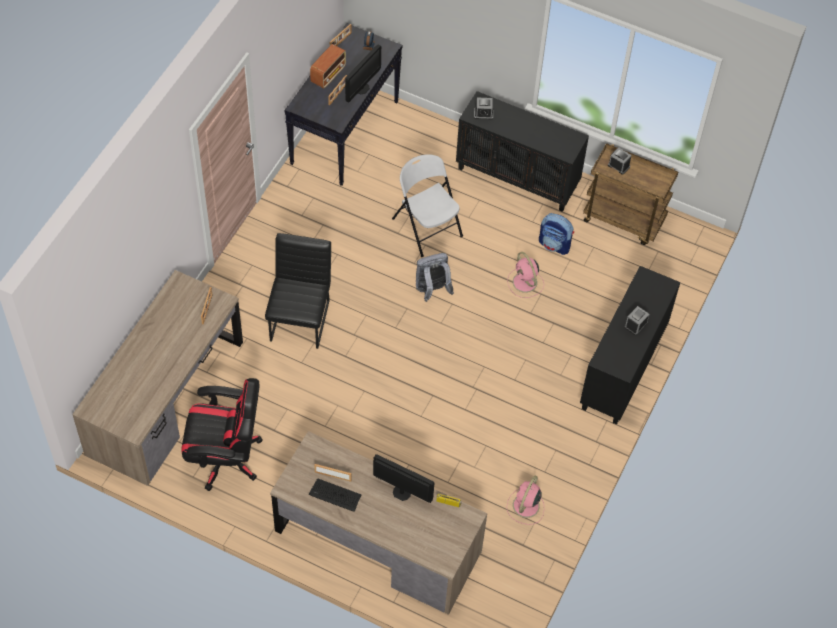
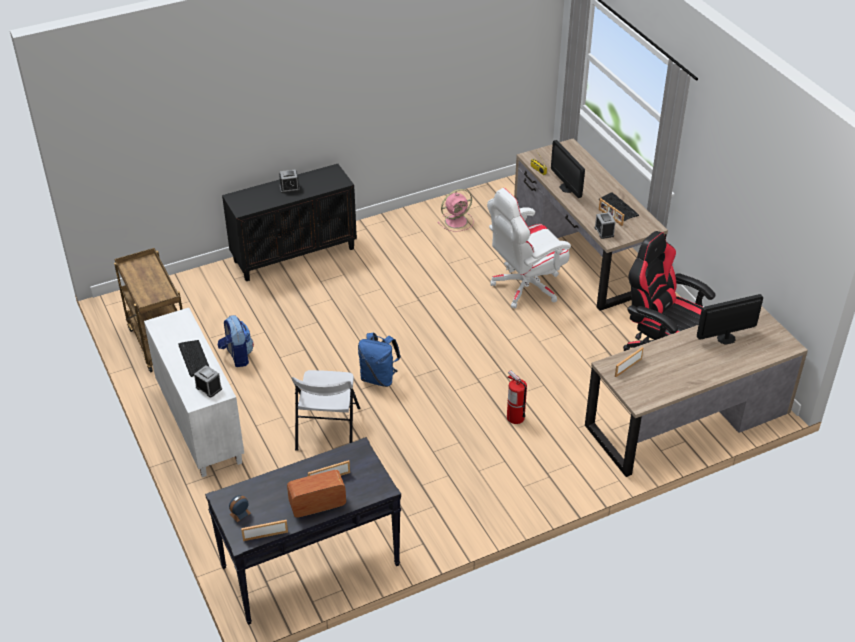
camera: 140 degrees left, 15 degrees down
(301, 318) = (515, 417): black chair -> fire extinguisher
(361, 88) = (298, 470): monitor -> monitor (726, 338)
(396, 462) = (526, 286): none -> white office chair
(432, 290) = (379, 378): grey backpack -> blue backpack
(518, 177) = (199, 424): black cabinet -> white cabinet
(519, 128) = (194, 358): none -> keyboard
(525, 283) = (296, 343): pink fan -> none
(618, 166) = (150, 293): alarm clock -> alarm clock (604, 232)

